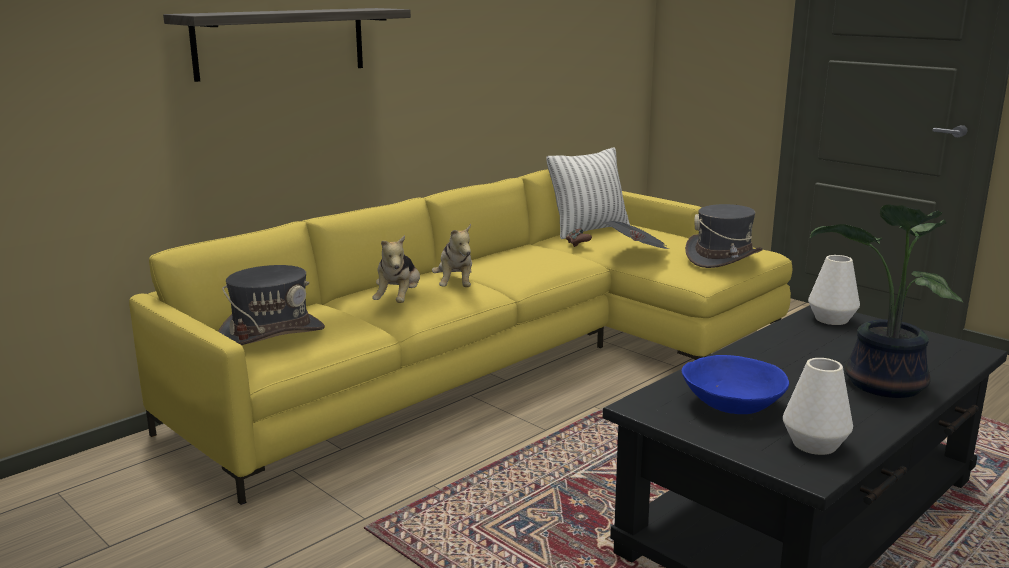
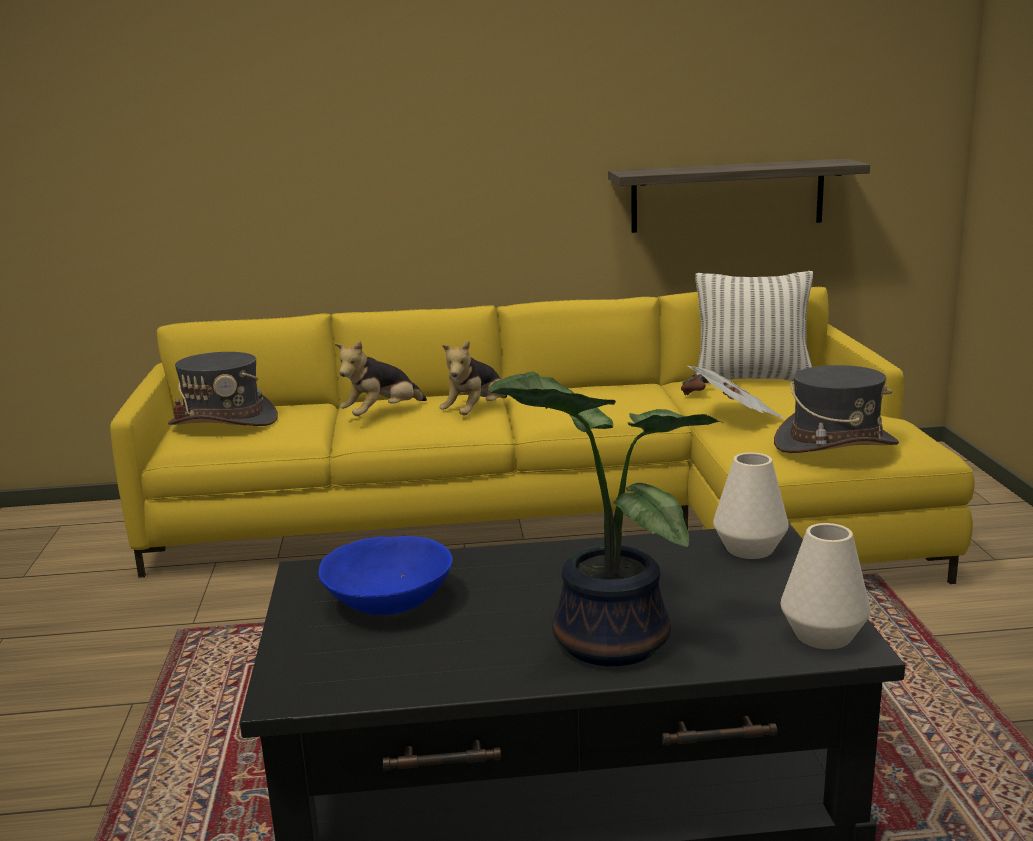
camera: 40 degrees right, 0 degrees up
(281, 42) = (332, 122): shelf -> shelf (727, 196)
(814, 444) = (364, 669): white vase -> white vase (823, 635)

